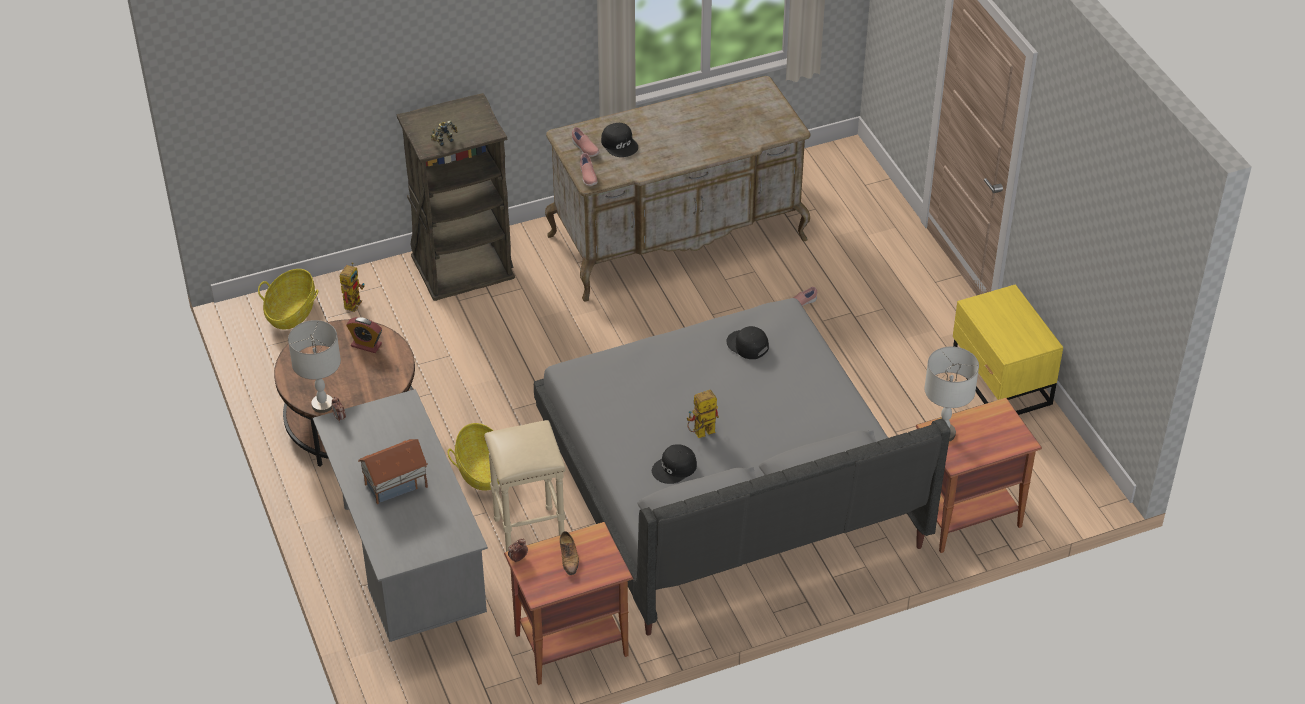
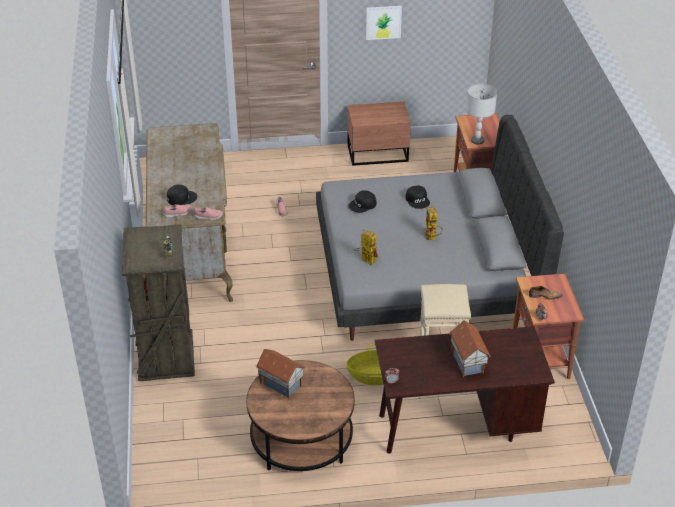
camera: 75 degrees left, 5 degrees down
(291, 312) = (166, 459): basket -> none
(323, 405) = (336, 415): grey table lamp -> none
(353, 301) = (172, 421): toy robot -> toy robot (365, 259)
(366, 345) = (281, 383): alarm clock -> toy house
(407, 568) = (456, 427): grey desk -> brown desk
(675, 468) = (458, 253): black cap -> black cap (418, 200)
(1000, 382) = (378, 154): yellow nightstand -> brown nightstand
(1067, 205) = (383, 22): none -> picture

